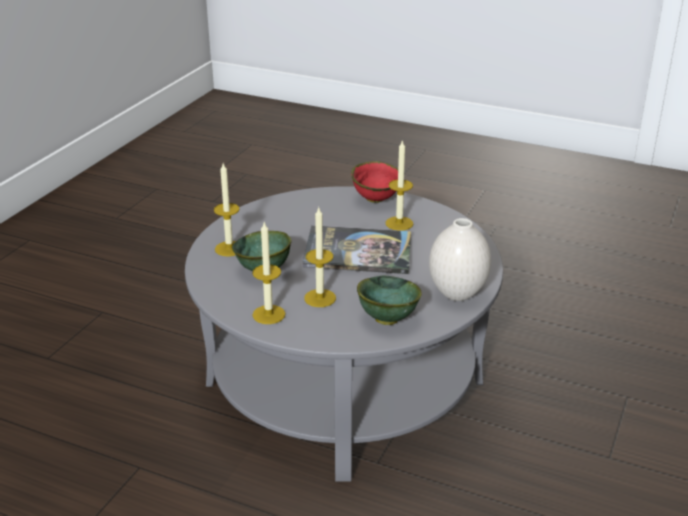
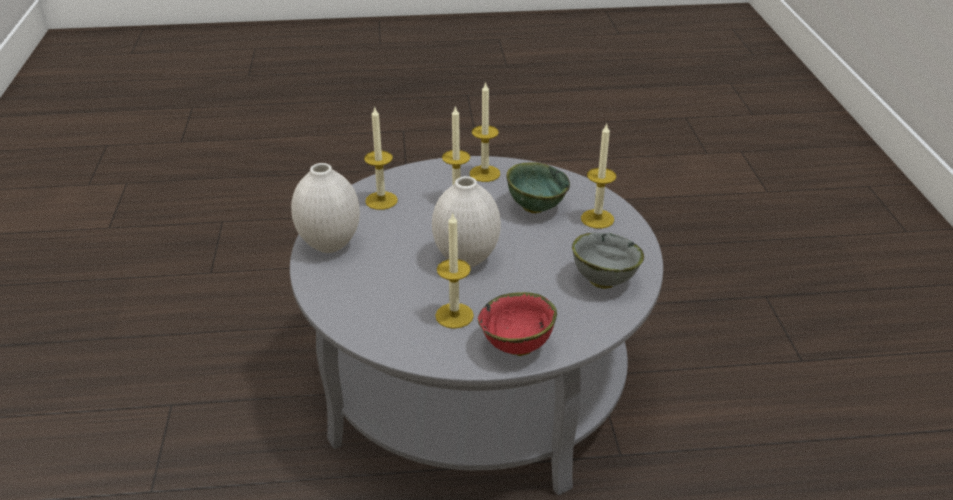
camera: 150 degrees right, 5 degrees up
(282, 213) = (602, 281): none -> grey bowl
(358, 251) = (467, 259): book -> white vase
(386, 319) = (381, 200): green bowl -> candle

